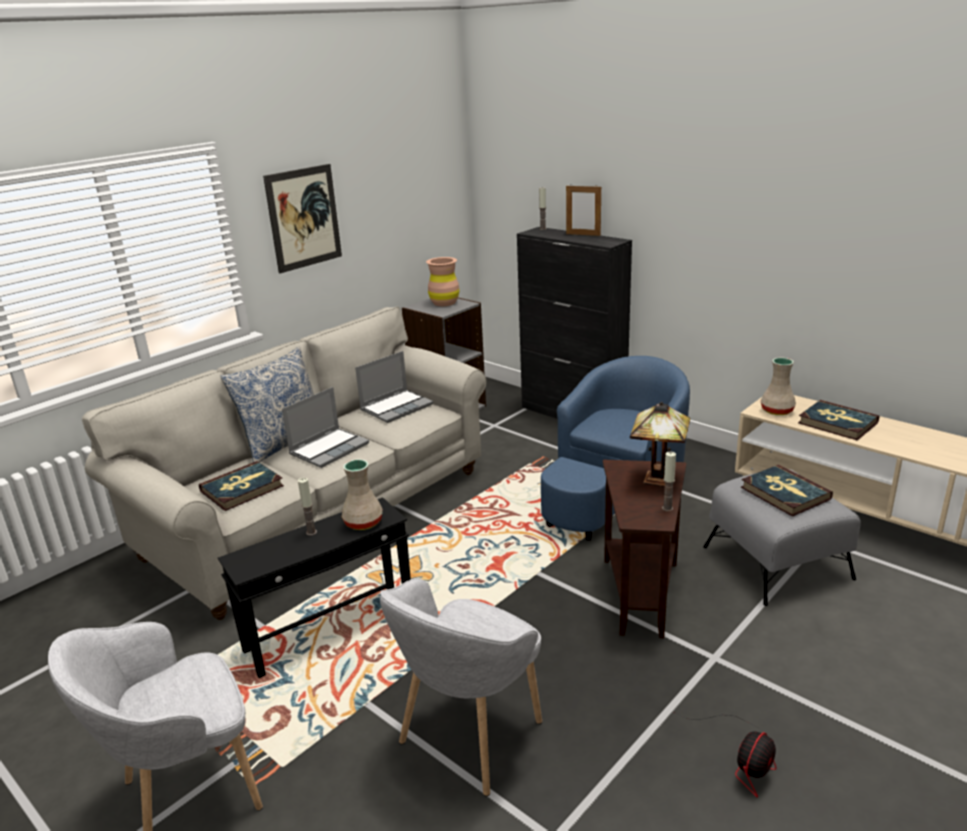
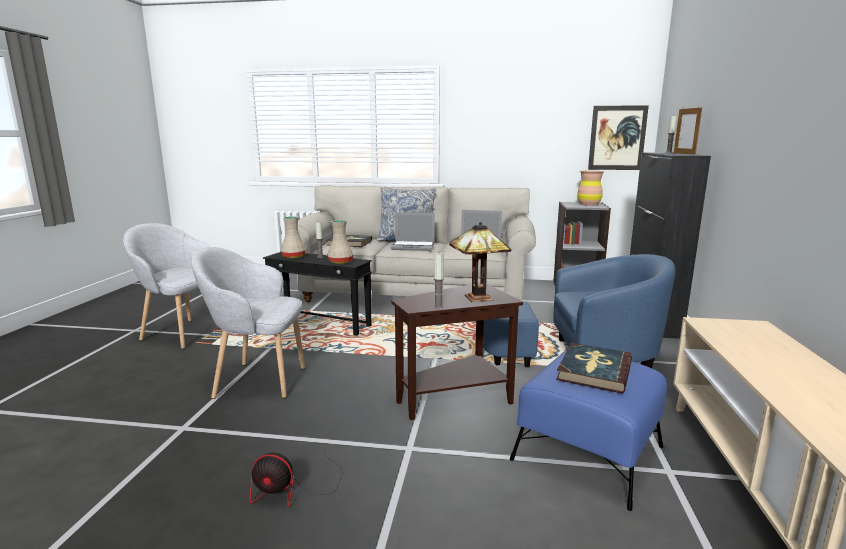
camera: 55 degrees right, 10 degrees down
(304, 218) = (492, 121): picture -> picture (617, 138)
(776, 410) = (724, 328): beige vase -> beige vase (294, 256)
(777, 563) = (586, 453): grey ottoman -> blue ottoman
(837, 423) = (768, 357): book -> none

